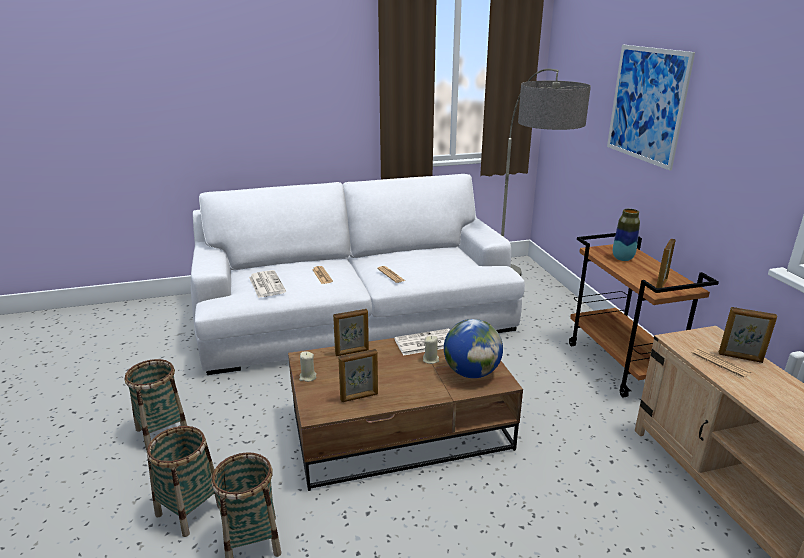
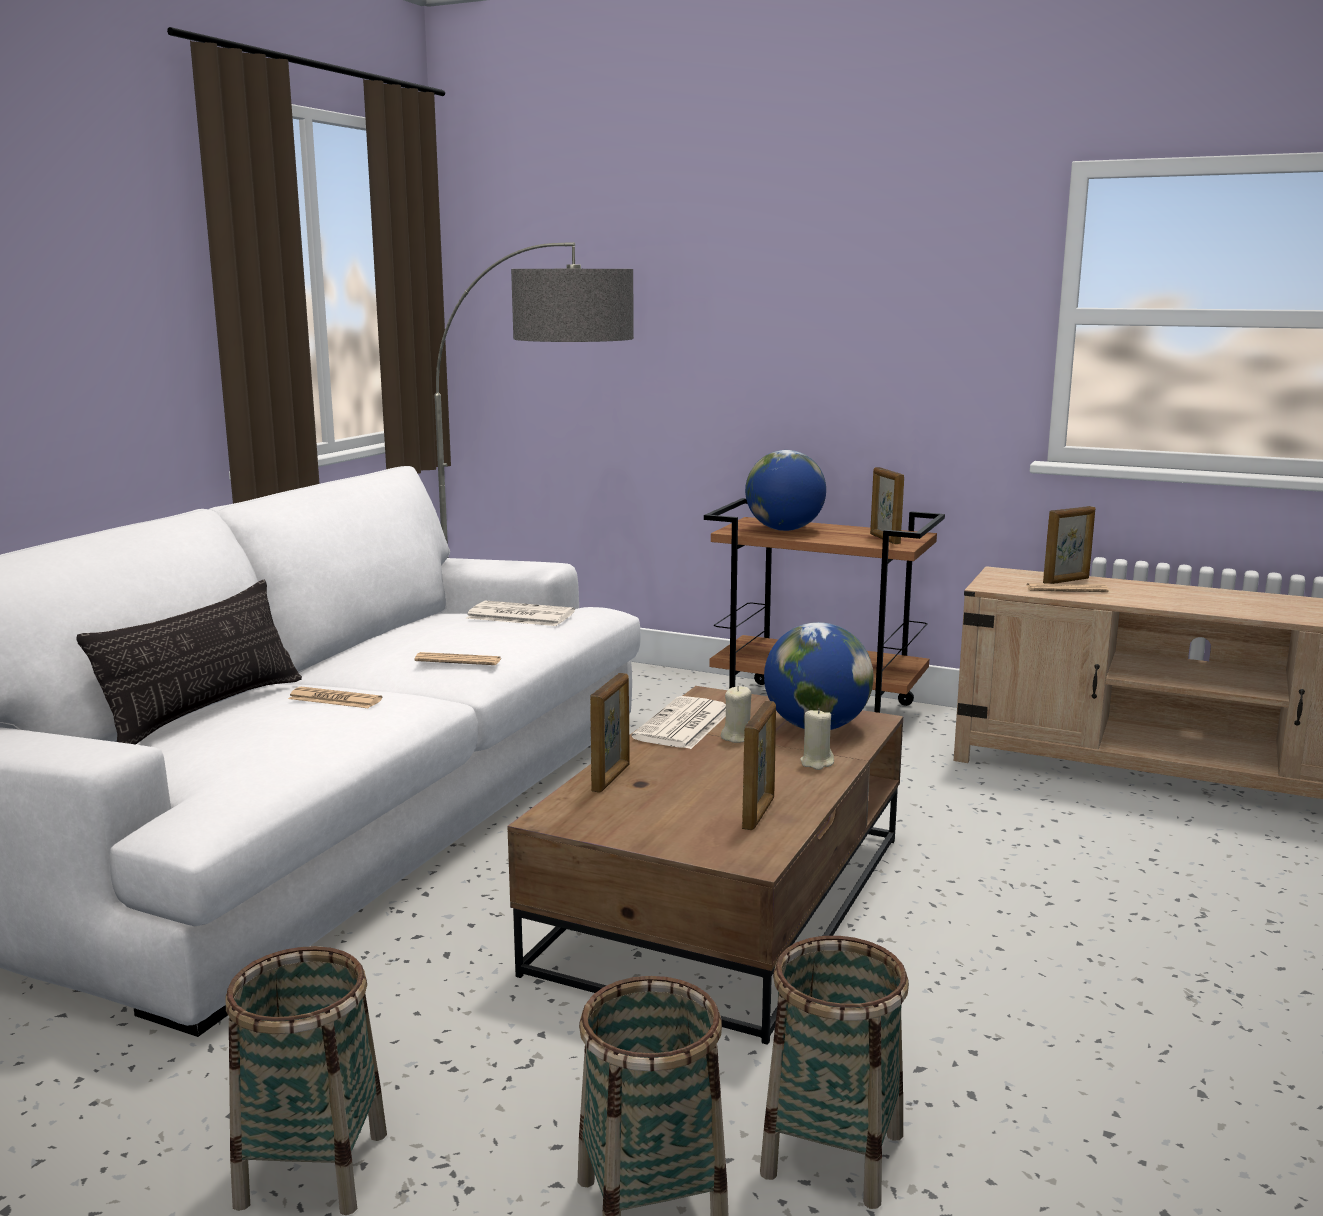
camera: 50 degrees left, 10 degrees down
(266, 284) = (252, 746): newspaper -> newspaper (519, 615)
(292, 264) = (205, 711): none -> pillow
(307, 377) = (626, 833): beige candle -> beige candle (816, 763)
(622, 258) = (784, 529): vase -> globe
(647, 104) = (726, 290): picture -> none

